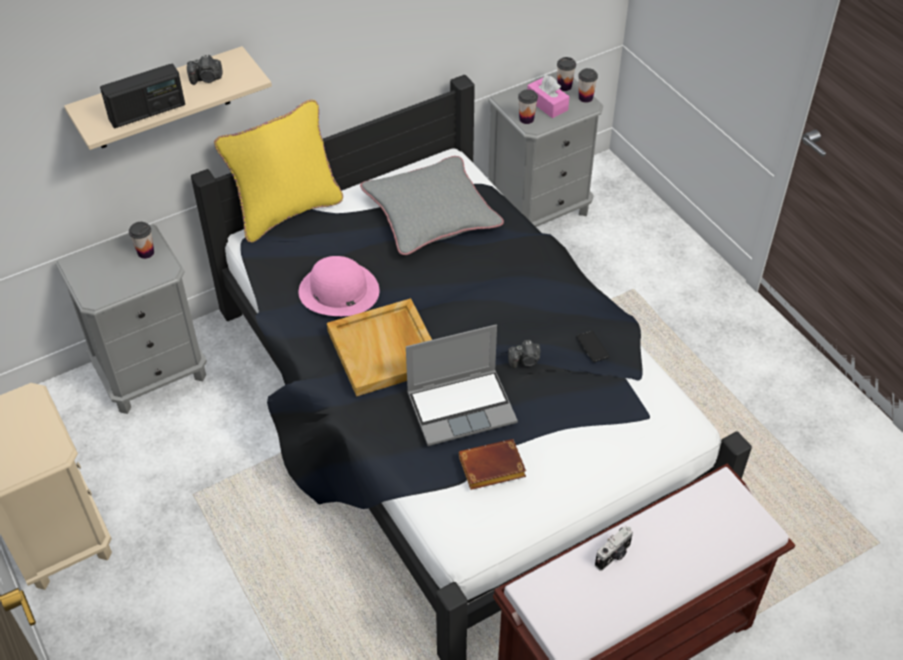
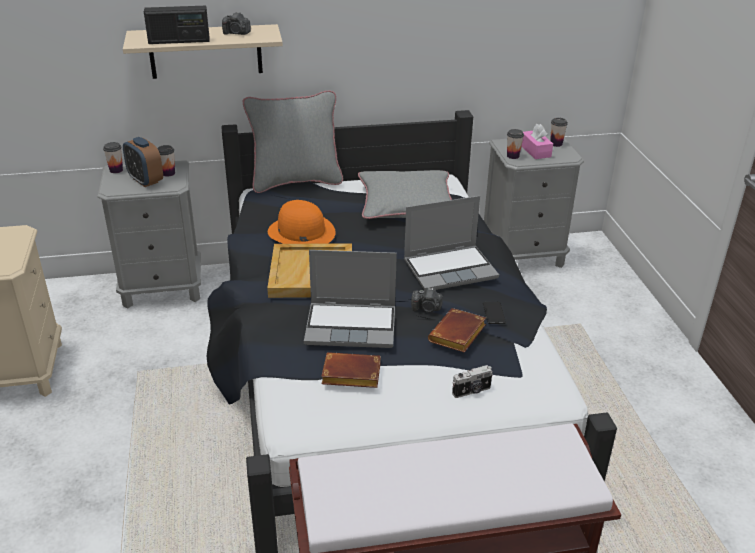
camera: 20 degrees right, 15 degrees down
(126, 272) = (145, 180): none -> alarm clock
(287, 211) = (296, 181): yellow pillow -> grey pillow
(338, 291) = (301, 232): pink hat -> orange hat
(524, 299) = (450, 269): none -> laptop
(571, 387) = (458, 336): none -> brown book
(585, 98) = (570, 153): cup -> cup (116, 170)
(613, 555) = (417, 462): camera -> camera (472, 391)

